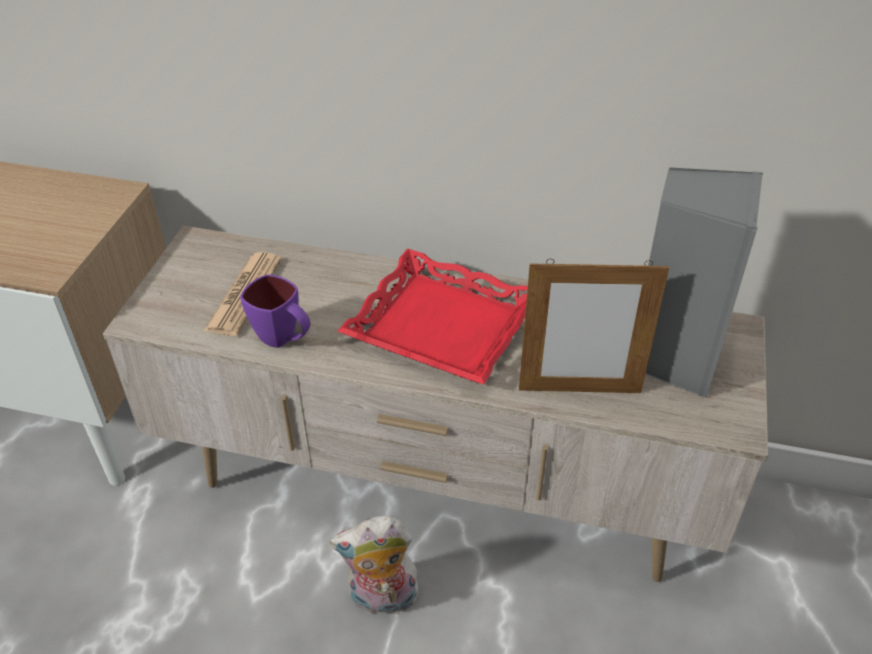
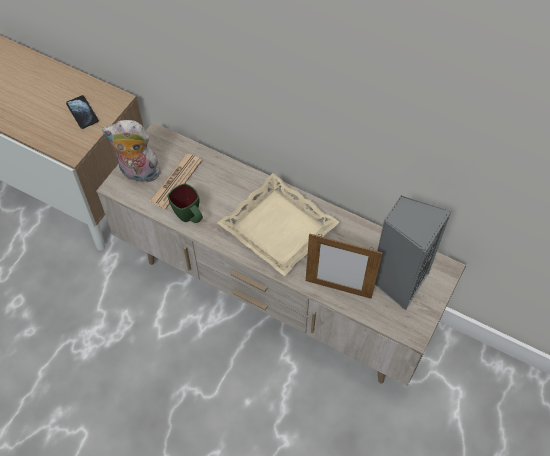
camera: 15 degrees right, 15 degrees up
(58, 217) = (82, 112): none -> phone
(284, 340) = (190, 218): purple mug -> green mug
(382, 599) = (226, 354): plush toy -> plush toy (138, 173)
(443, 325) = (279, 228): red tray -> beige tray

